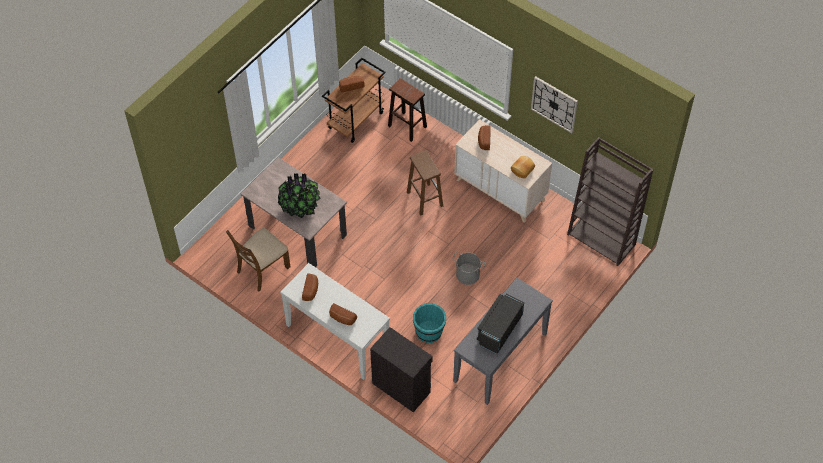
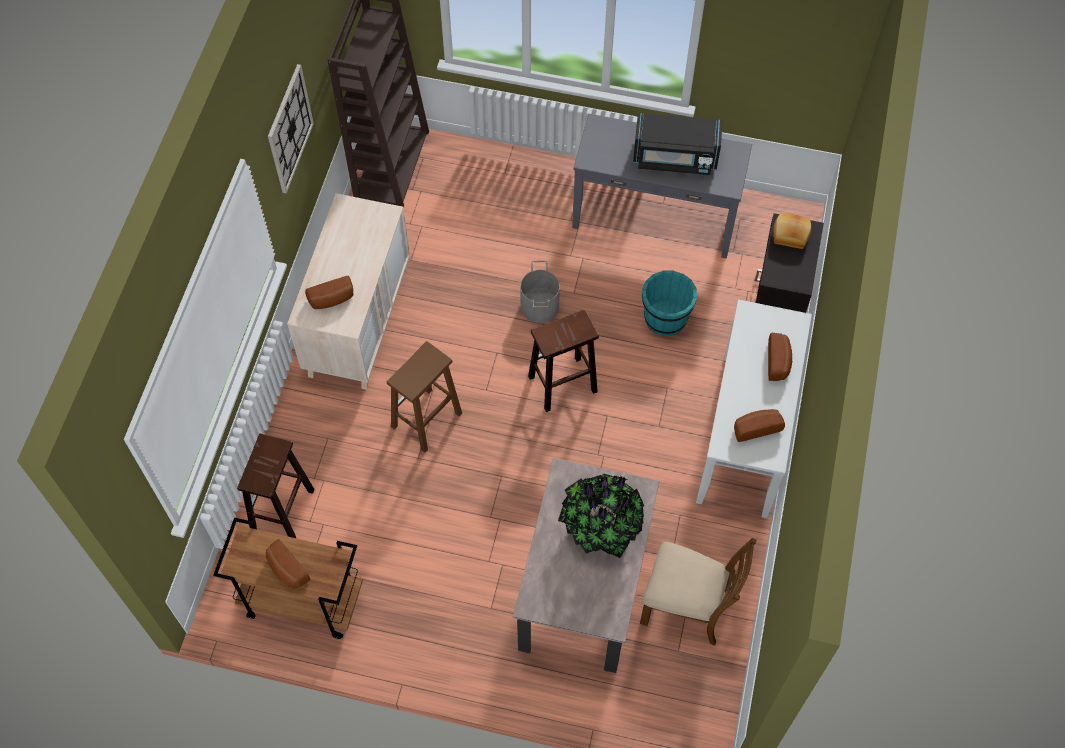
camera: 115 degrees left, 5 degrees up
(413, 265) = (561, 384): none -> brown stool
(522, 169) = (367, 227): bread -> bread (790, 235)

